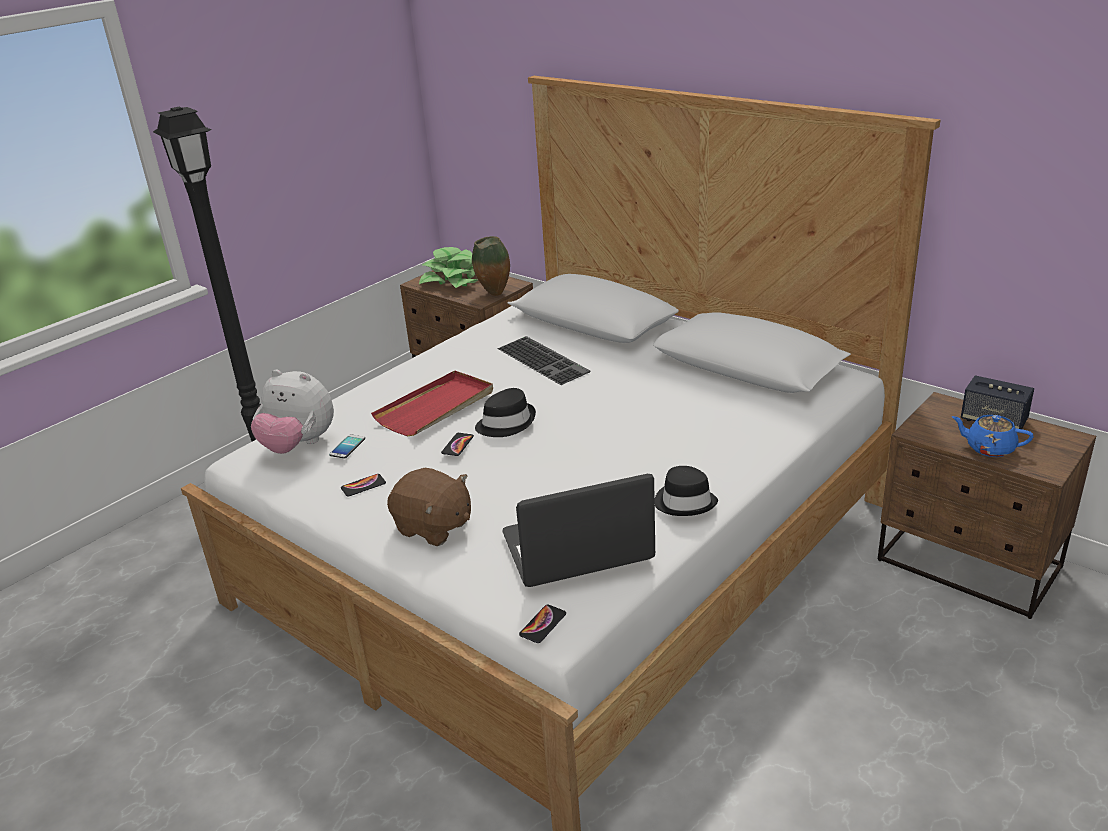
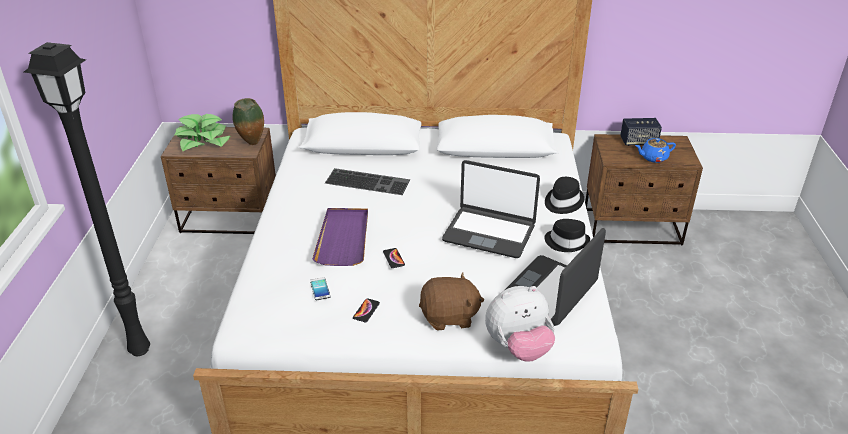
camera: 40 degrees left, 5 degrees up
(299, 445) = (278, 302): plush toy -> plush toy (518, 348)
(436, 407) = (343, 238): red tray -> purple tray
(506, 423) = (405, 232): black hat -> black hat (562, 202)
(543, 624) = (586, 343): phone -> none
(600, 456) = (489, 233): none -> laptop

